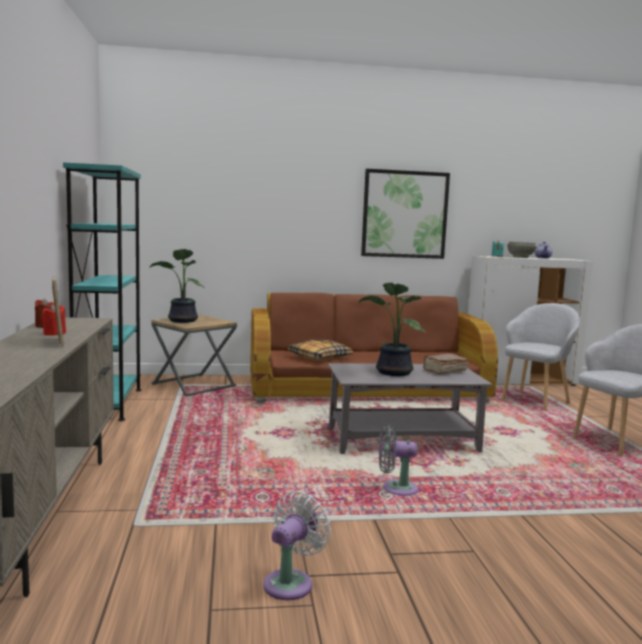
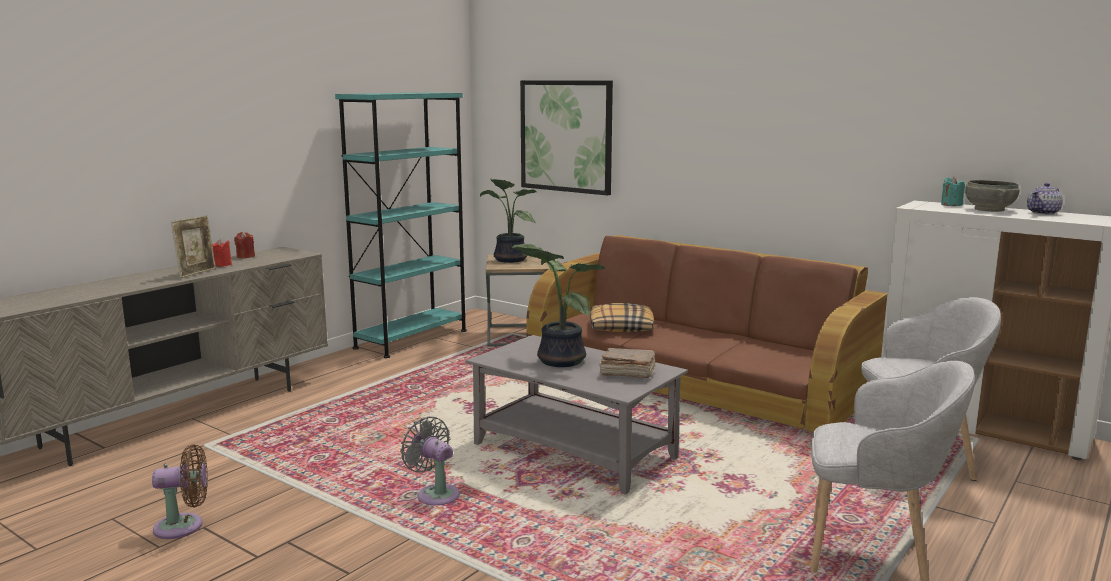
camera: 45 degrees right, 5 degrees up
(291, 582) = (184, 526): white fan -> brown fan
(404, 214) = (804, 131): picture -> picture (566, 136)

